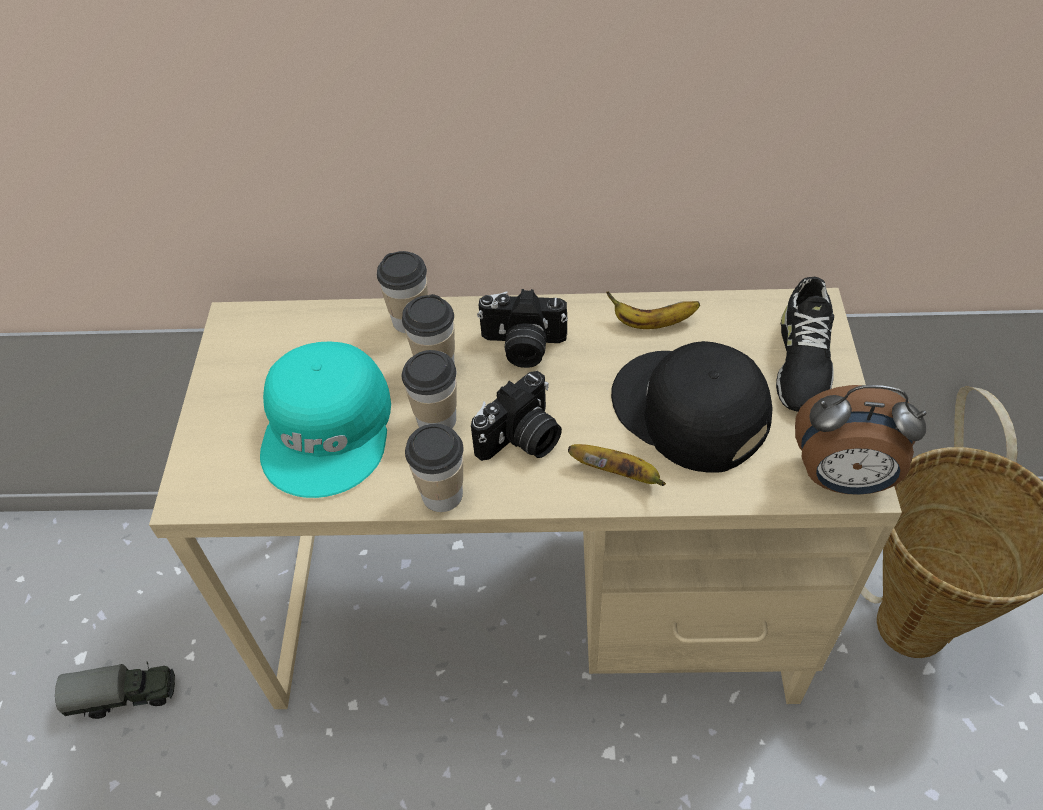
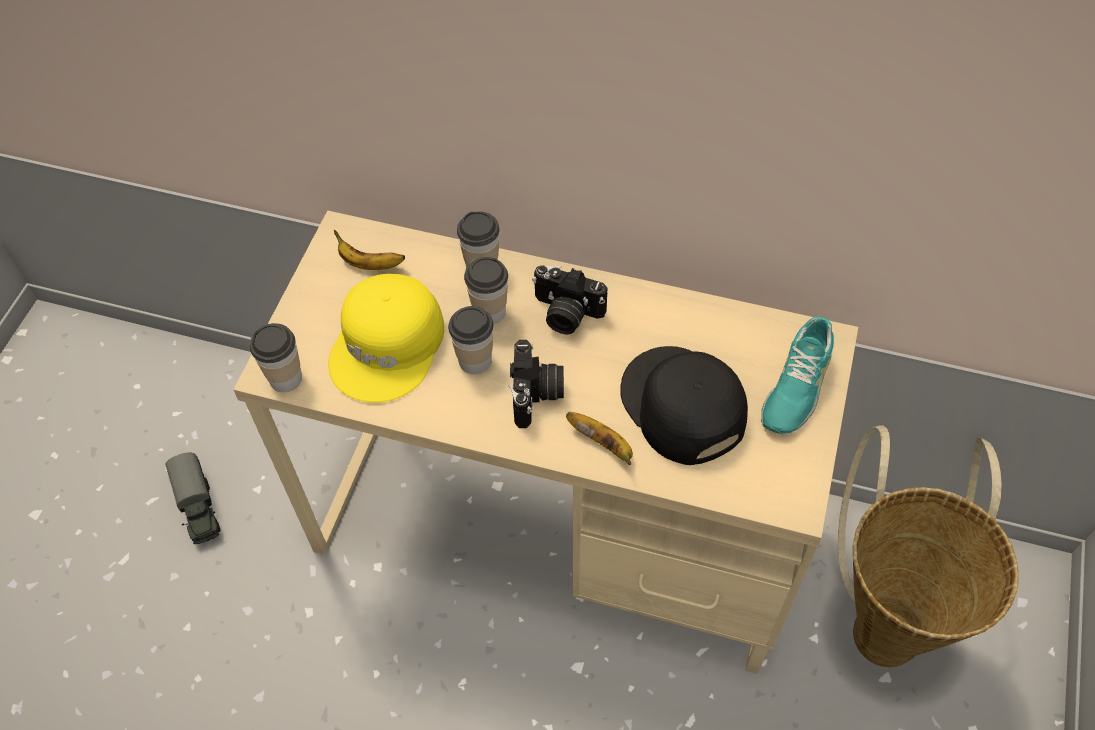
camera: 15 degrees right, 5 degrees up
(126, 696) = (199, 508): toy truck -> toy truck turned 60 degrees clockwise
(330, 428) = (389, 345): turquoise cap -> yellow cap
(442, 494) = (459, 424): cup -> cup (285, 378)
(522, 440) = (537, 395): camera -> camera turned 60 degrees counterclockwise
(652, 323) = (682, 320): banana -> banana (369, 264)
(802, 360) = (796, 386): black shoe -> turquoise shoe
(842, 479) = (784, 497): alarm clock -> none

